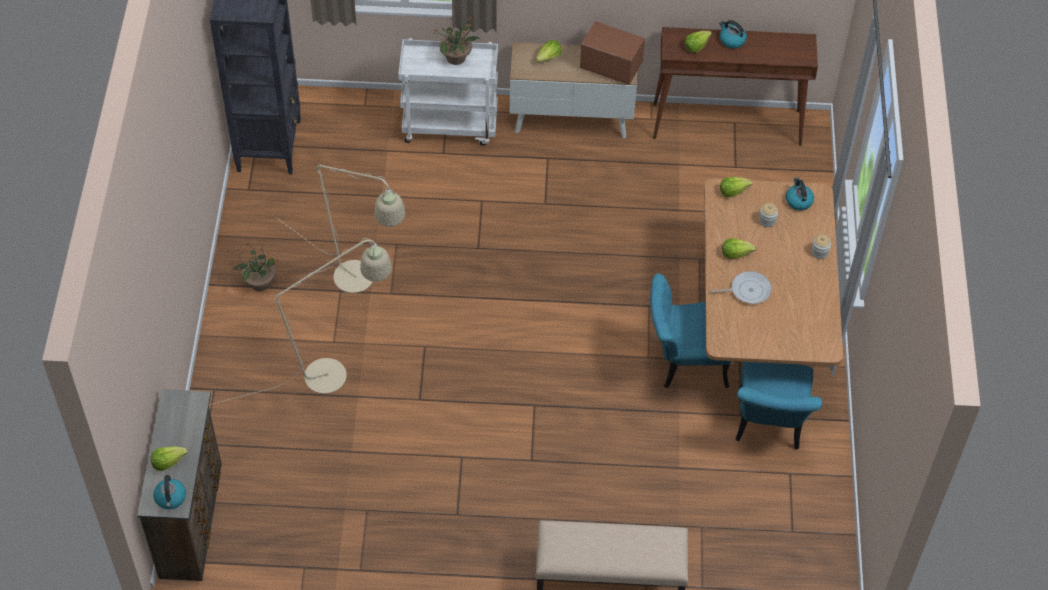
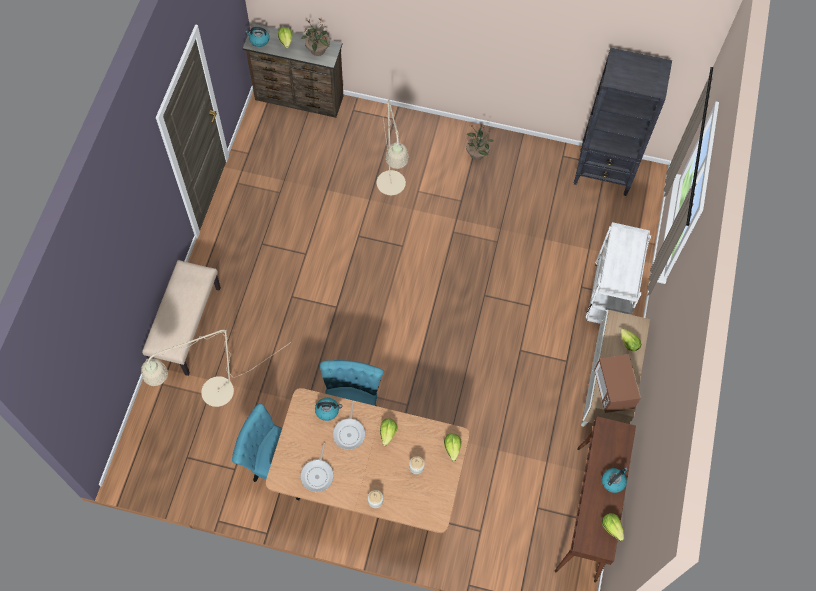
camera: 100 degrees right, 10 degrees up
(362, 282) = (466, 215): beige floor lamp -> beige floor lamp (210, 396)
(456, 57) = (629, 269): potted plant -> potted plant (317, 50)
(611, 67) = (613, 390): microwave -> microwave turned 135 degrees clockwise
(696, 46) = (609, 449): lettuce -> lettuce (612, 527)
(798, 201) = (432, 499): kettle -> kettle (327, 410)
(808, 312) = (318, 474): none -> frying pan

